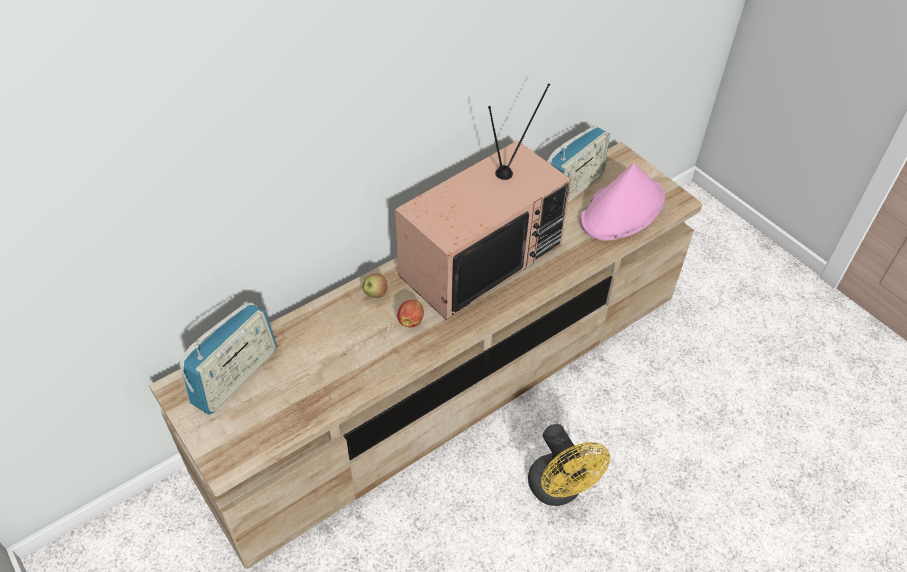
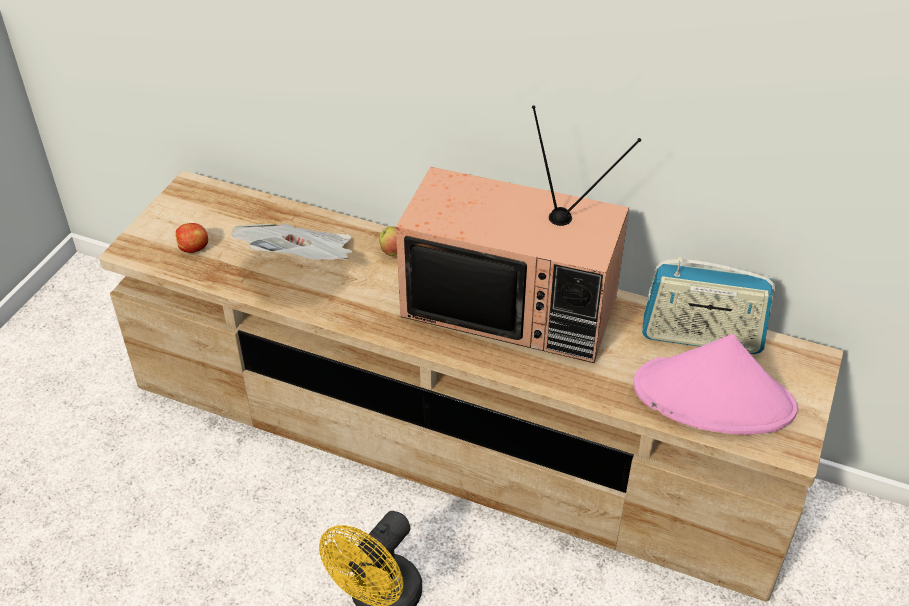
camera: 60 degrees right, 5 degrees down
(235, 377) = (224, 212): radio -> none
(343, 352) = (302, 264): none -> newspaper
(411, 321) = (378, 292): apple -> apple (194, 248)

